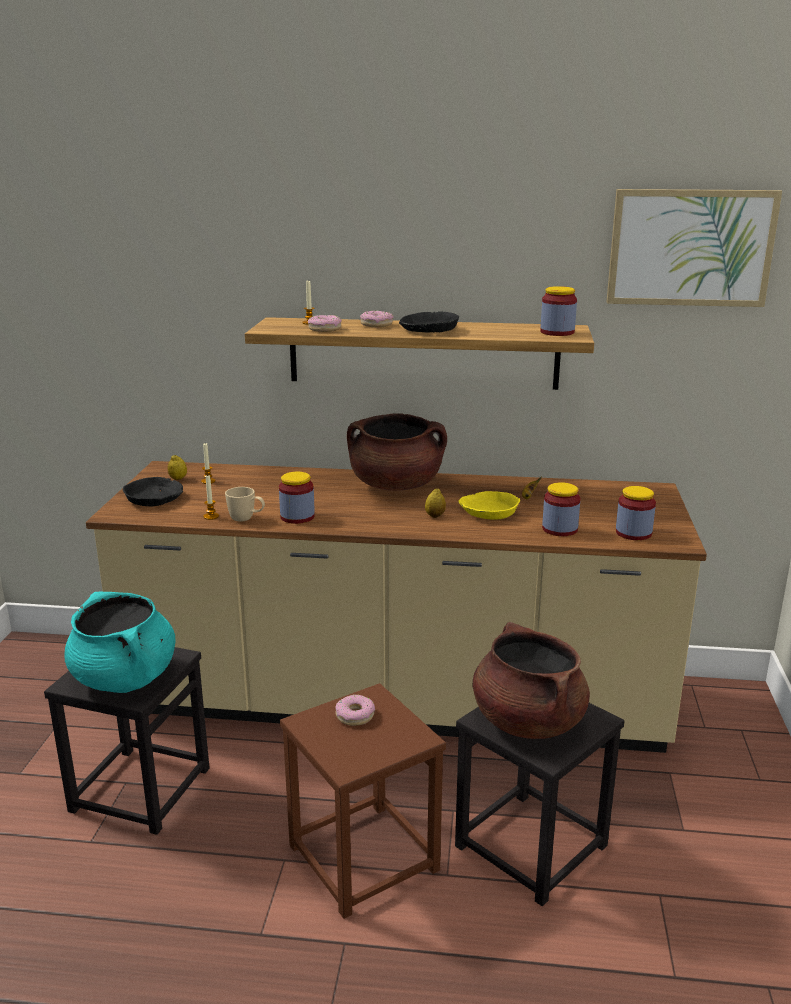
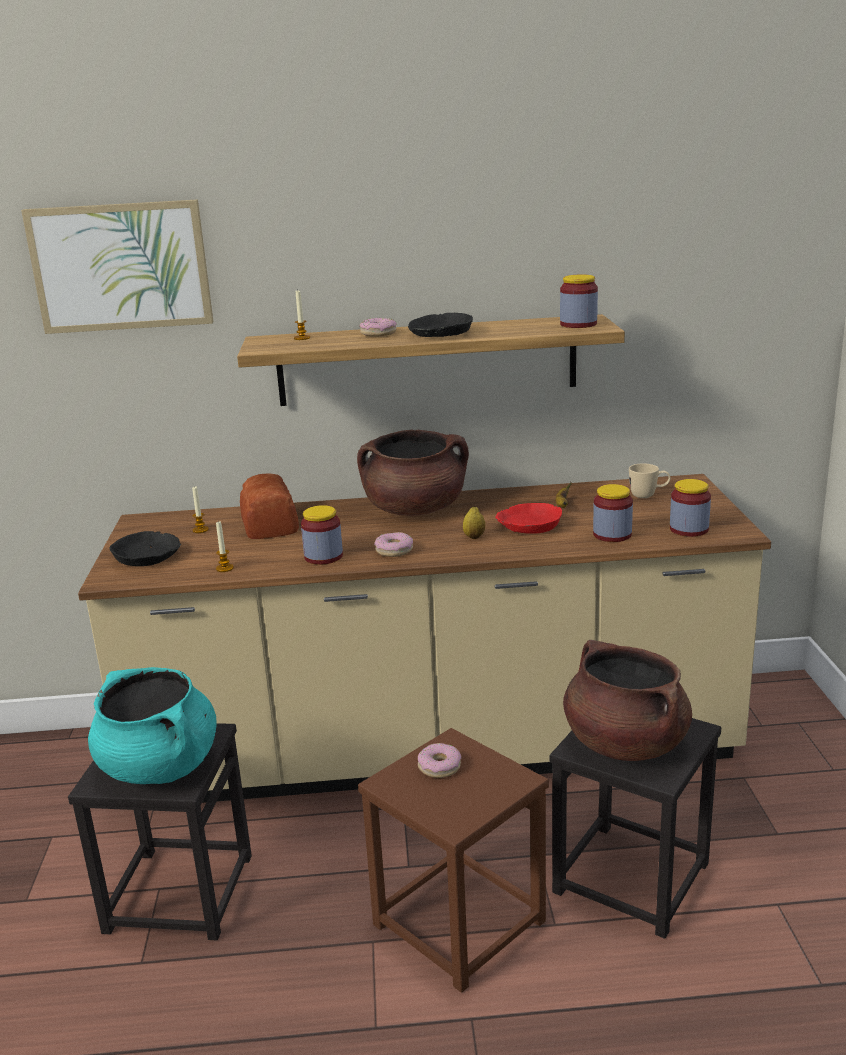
camera: 10 degrees left, 0 degrees up
(178, 479) = (163, 531): lemon -> none
(246, 519) = (267, 566): beige mug -> beige mug (648, 496)
(268, 483) = (271, 523): none -> bread
(324, 329) = (325, 343): donut -> donut (394, 550)
(488, 512) = (529, 526): yellow bowl -> red bowl
(690, 248) = (702, 223): picture -> picture (121, 266)

